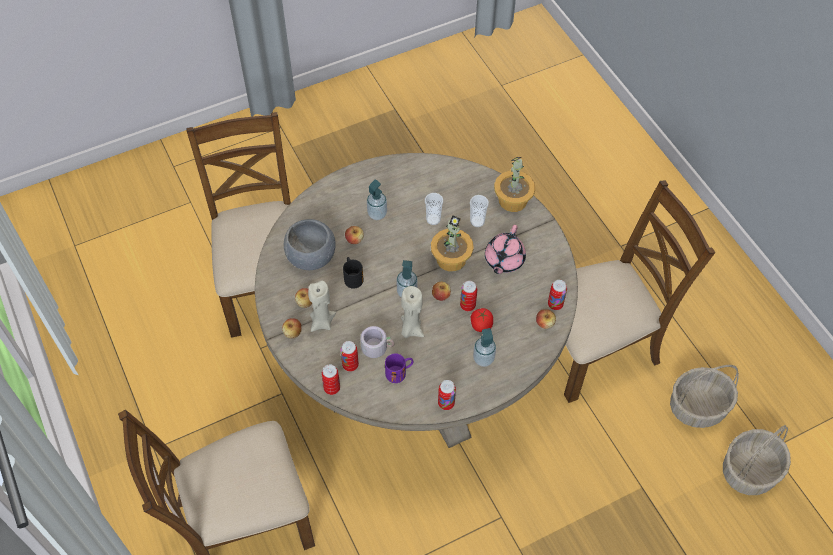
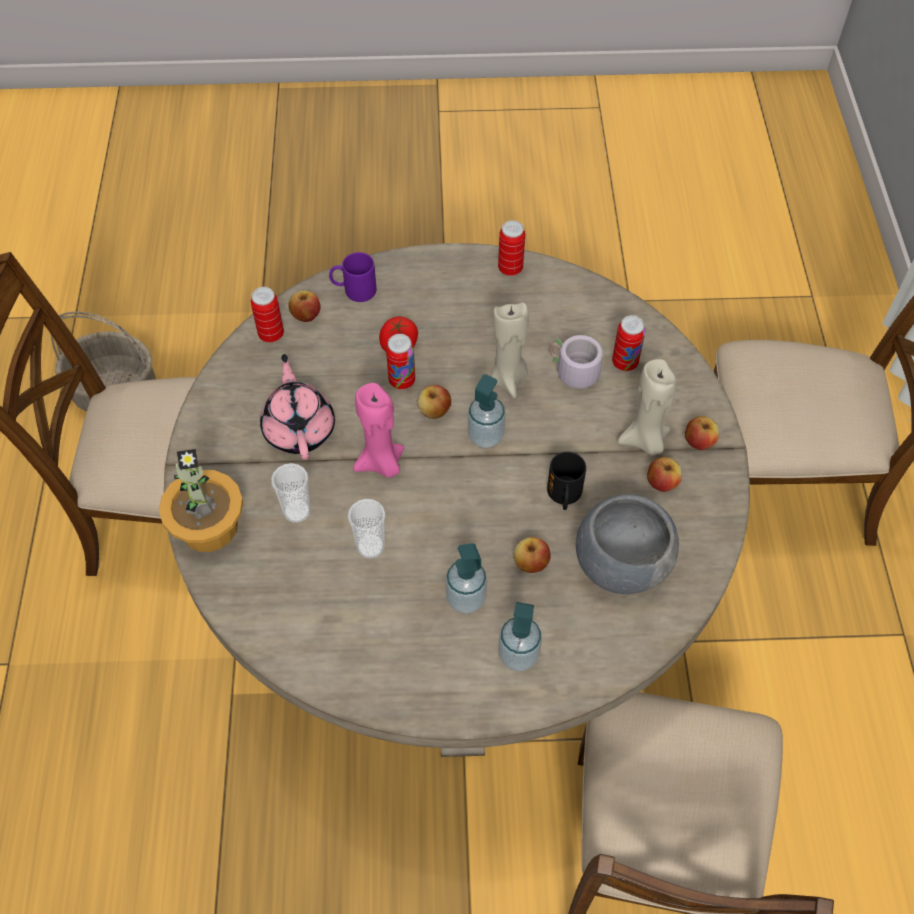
camera: 155 degrees left, 0 degrees up
(332, 388) = (664, 342): can -> none
(399, 372) = (555, 328): purple mug -> purple mug (353, 290)
(451, 258) = (381, 464): potted plant -> pink candle
(483, 359) = (425, 302): soap dispenser -> soap dispenser (518, 655)
(503, 260) = (299, 428): pink teapot -> pink teapot turned 60 degrees counterclockwise
(749, 471) = (122, 304): basket -> none

